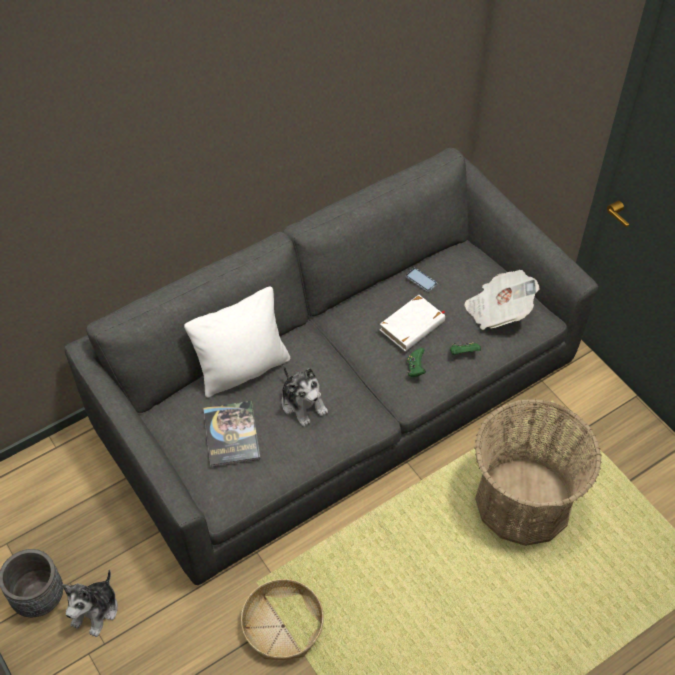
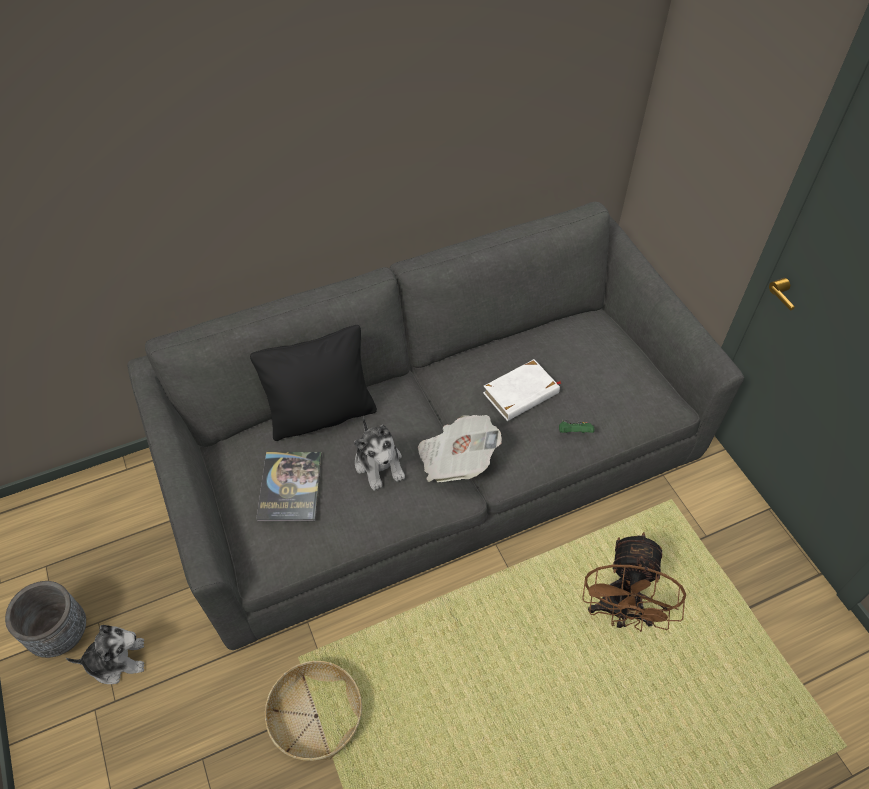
camera: 10 degrees right, 0 degrees up
(96, 611) = (117, 660): plush toy -> plush toy turned 135 degrees counterclockwise
(242, 369) = (322, 414): white pillow -> black pillow
(415, 368) = (515, 442): green game controller -> none
(421, 280) = (540, 344): phone -> none
(498, 310) = (622, 390): newspaper -> newspaper (456, 459)
(523, 501) = (620, 612): basket -> brown fan

